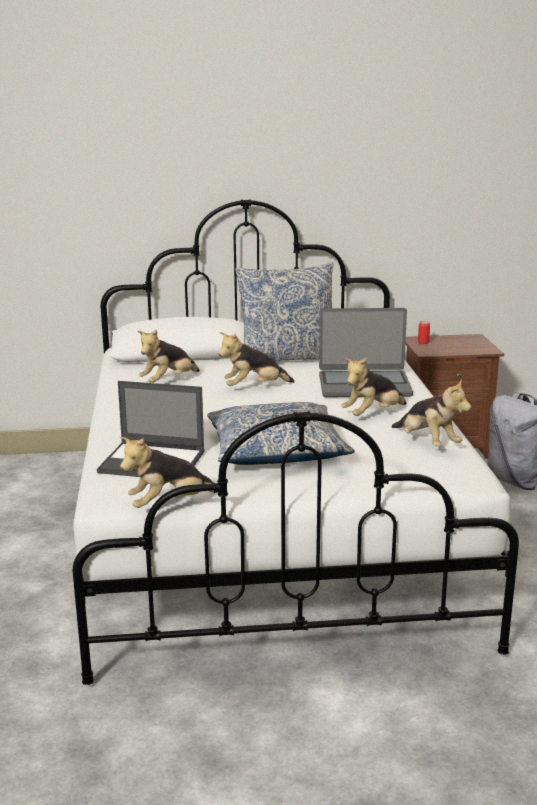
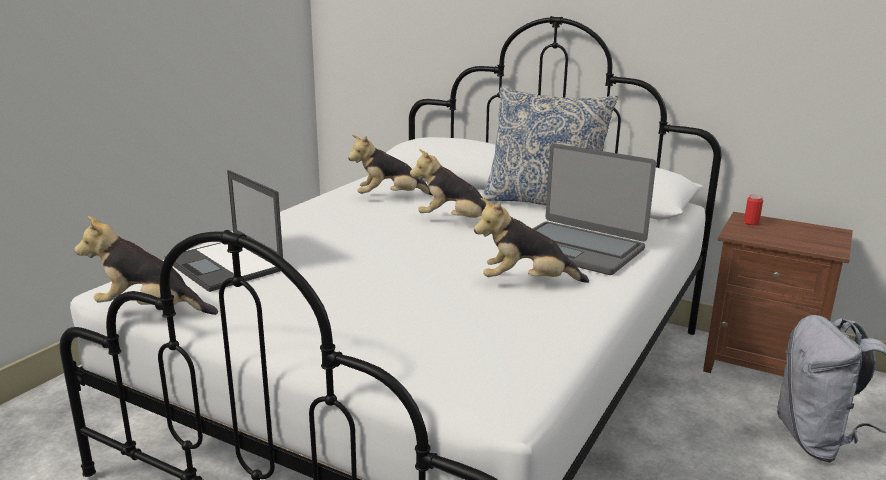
camera: 35 degrees right, 0 degrees up
(276, 450) = (350, 290): pillow -> none
(427, 442) = (531, 336): plush toy -> none

